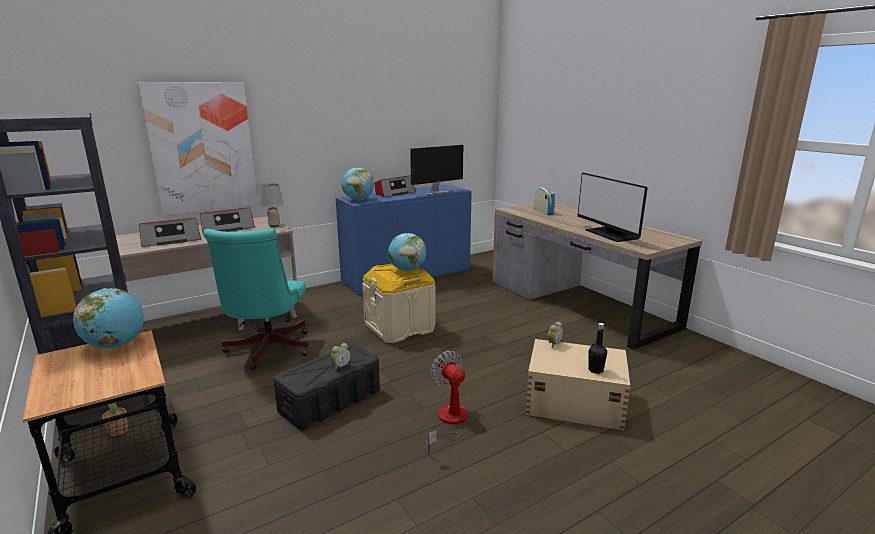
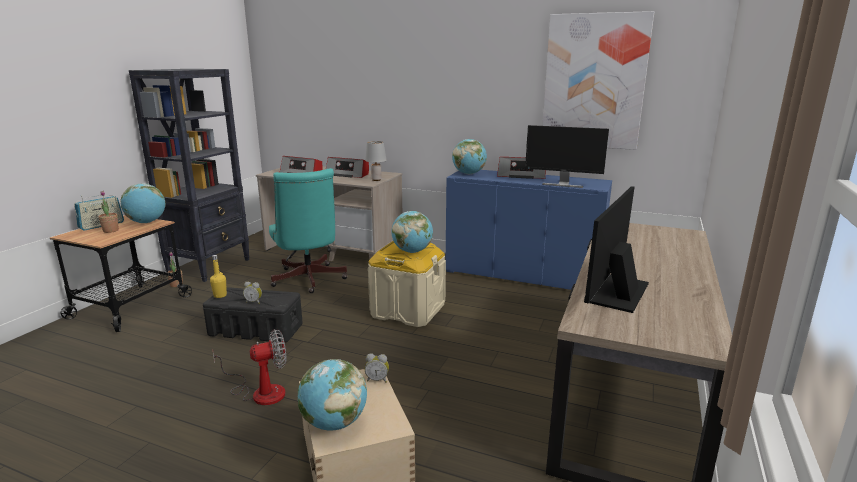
camera: 55 degrees right, 0 degrees up
(101, 370) = (111, 230): none -> potted plant
(202, 148) = (356, 104): picture -> picture (594, 82)
(267, 351) = (308, 280): turquoise office chair -> turquoise office chair turned 75 degrees counterclockwise
(295, 380) = (220, 295): none -> yellow bottle
(449, 422) = (260, 392): fan -> fan turned 45 degrees clockwise
(543, 211) = (643, 240): radio -> radio (101, 225)
(595, 370) = (334, 423): black bottle -> globe

